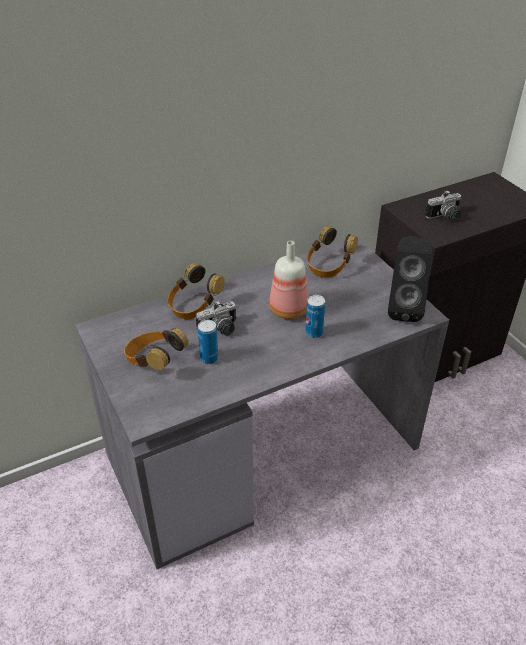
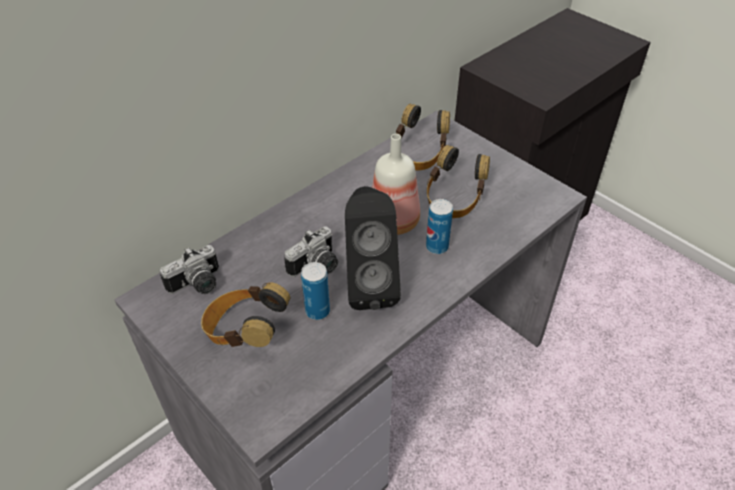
camera: 15 degrees left, 5 degrees up
(194, 306) = (271, 240): headphones -> headphones (454, 199)
(403, 308) = (529, 192): black speaker -> black speaker (369, 285)
(445, 217) = (540, 70): camera -> camera (198, 285)

